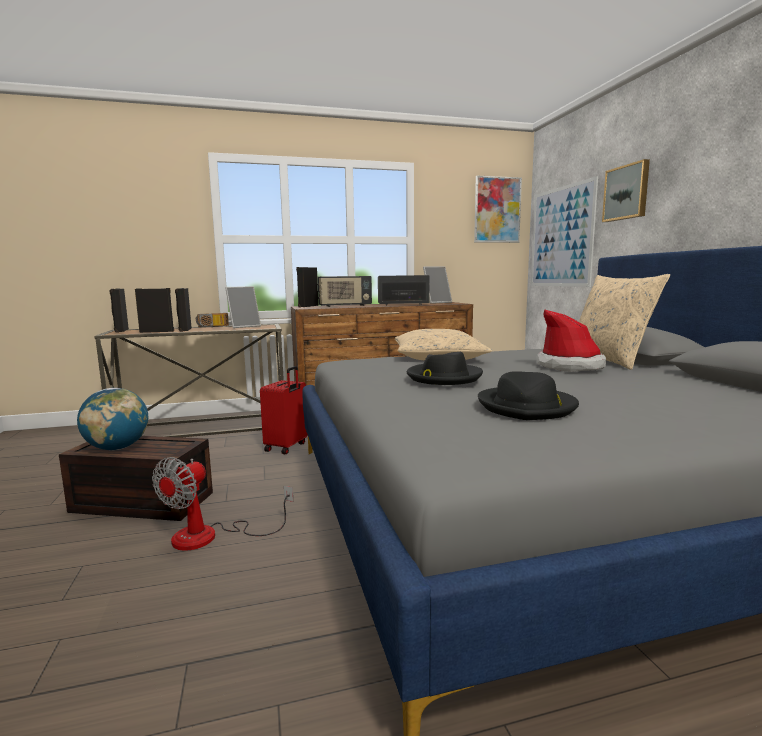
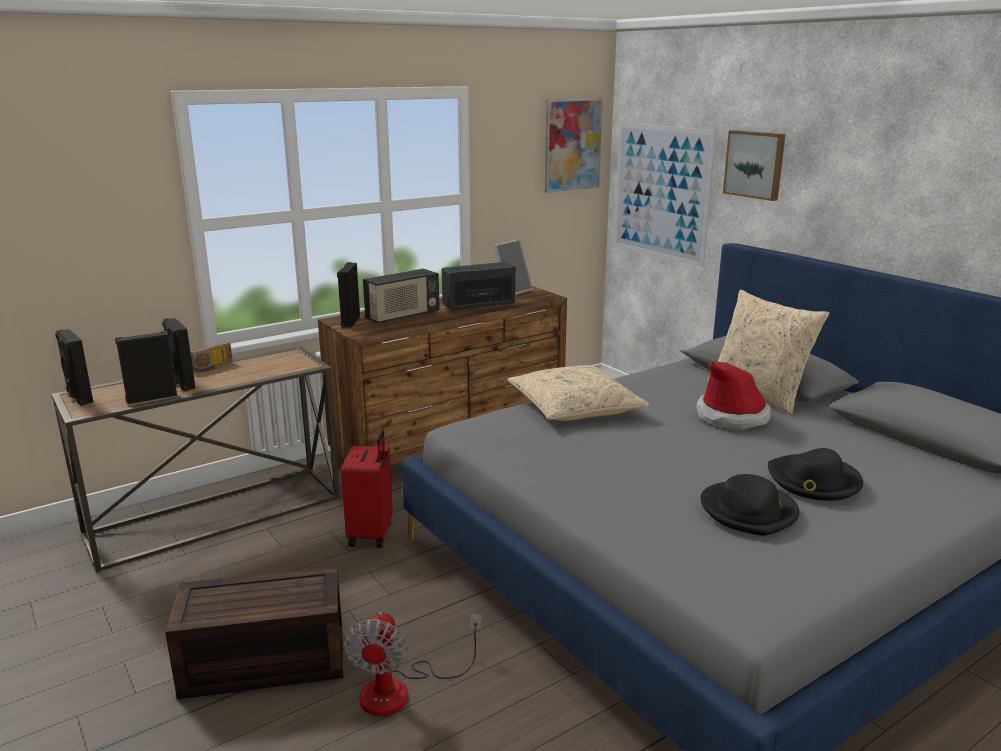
camera: 20 degrees left, 10 degrees up
(117, 448) = (236, 605): globe -> none
(244, 326) = (263, 363): picture frame -> none
(443, 377) = (628, 463): black hat -> black hat (814, 481)

